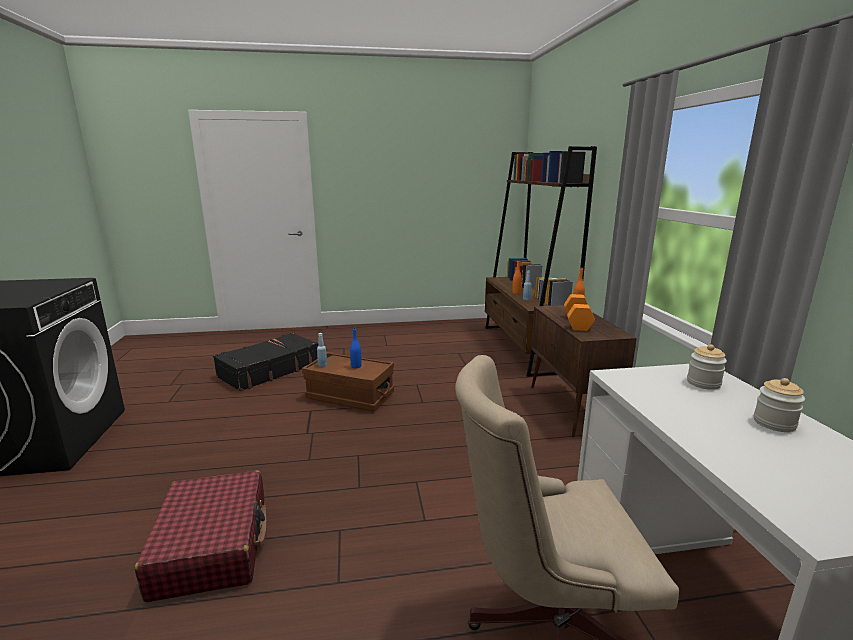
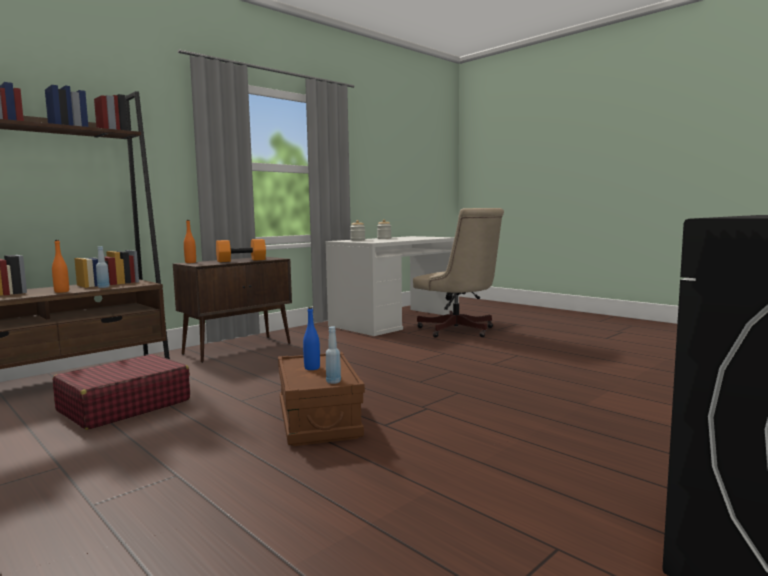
camera: 125 degrees left, 10 degrees down
(212, 546) = (576, 382): red suitcase -> red suitcase (124, 406)
(269, 370) = (299, 526): black suitcase -> none

